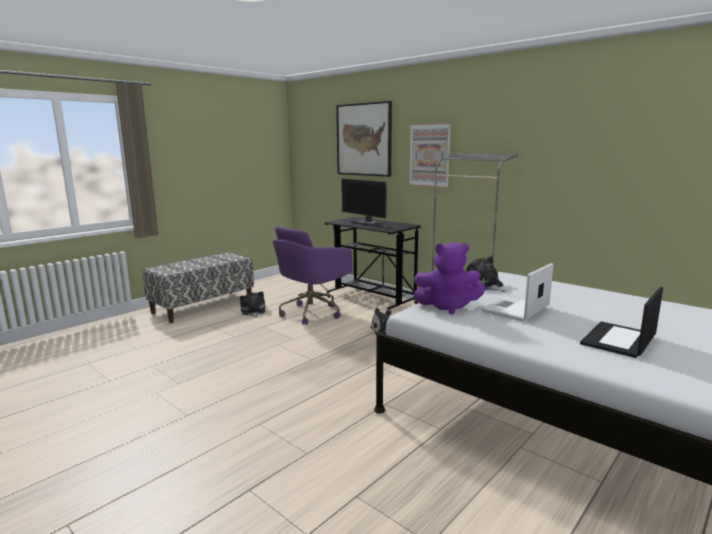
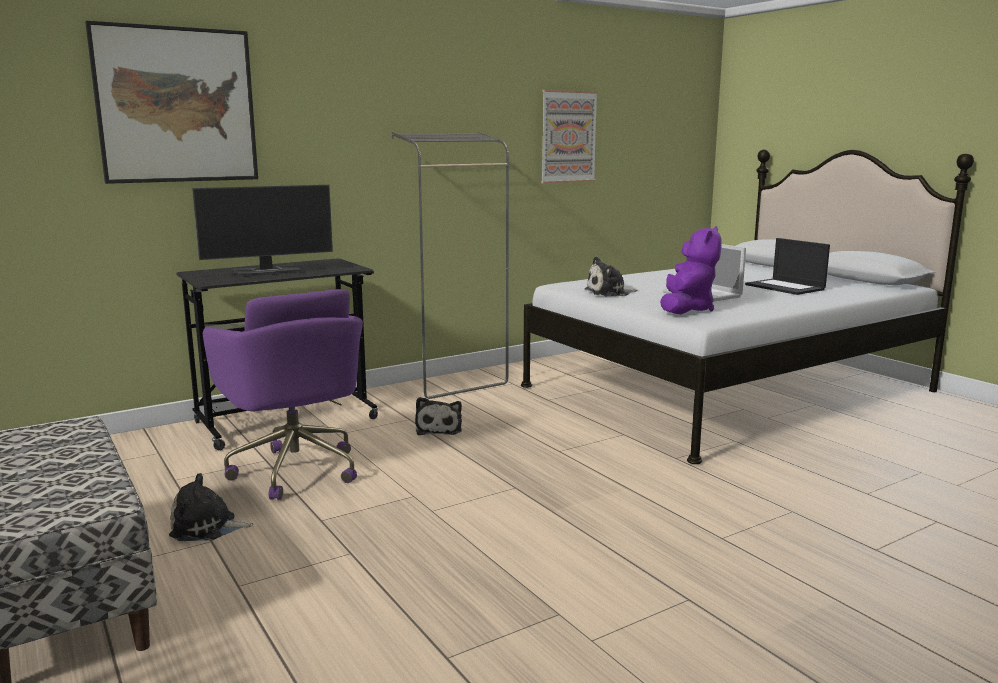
camera: 75 degrees left, 0 degrees up
(429, 155) = (336, 136): picture -> picture (568, 137)

